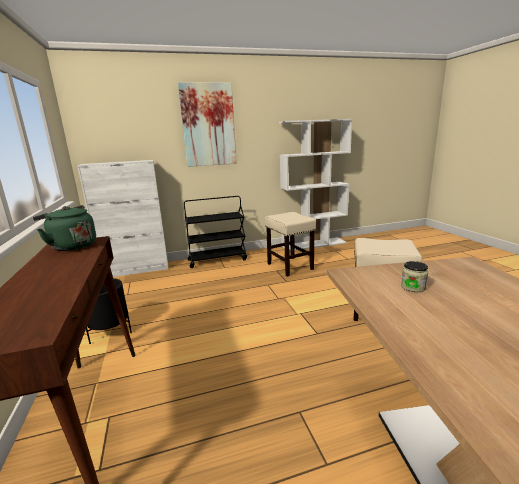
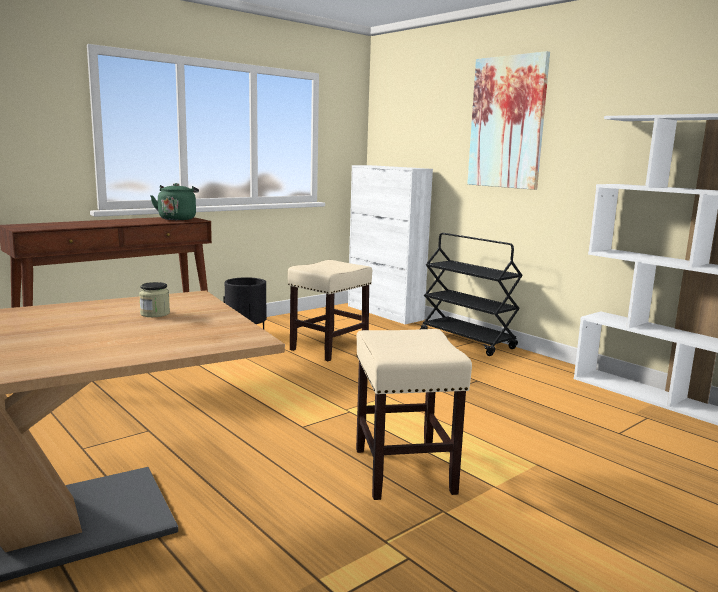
camera: 65 degrees right, 5 degrees down
(290, 266) = (506, 388): beige stool -> beige stool (329, 348)

